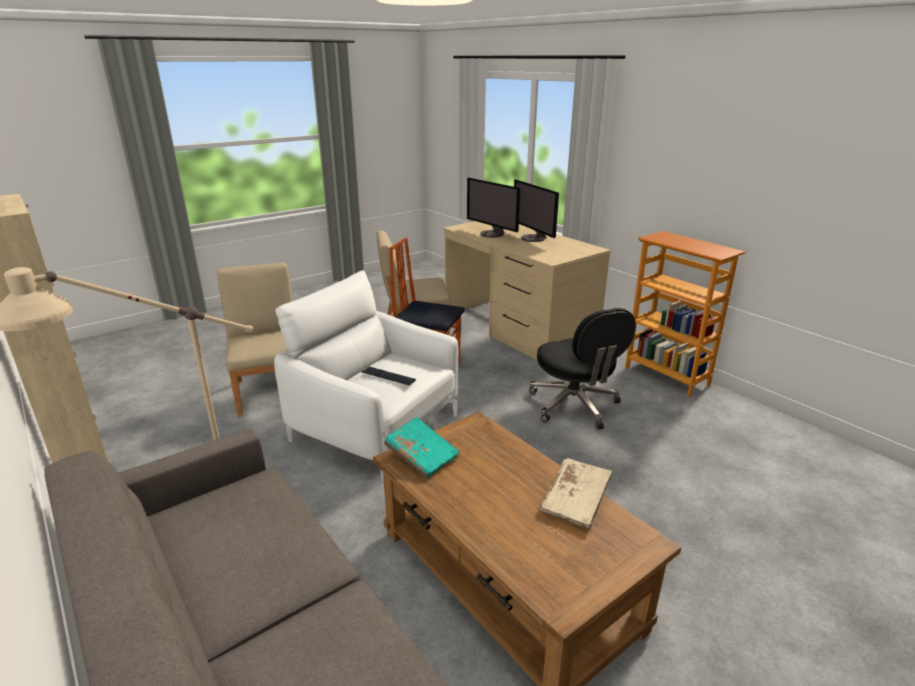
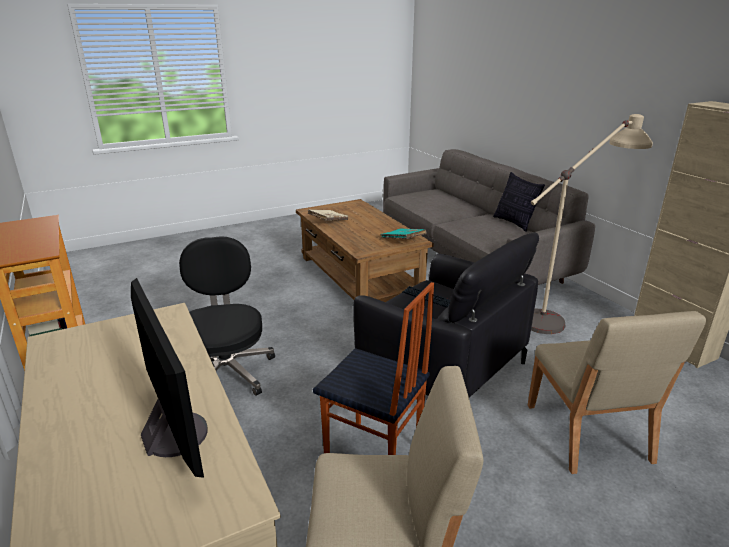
camera: 170 degrees left, 0 degrees up
(173, 578) = (514, 223): none -> pillow
(376, 428) = (441, 368): white armchair -> black armchair
(533, 238) = (104, 397): monitor -> none

